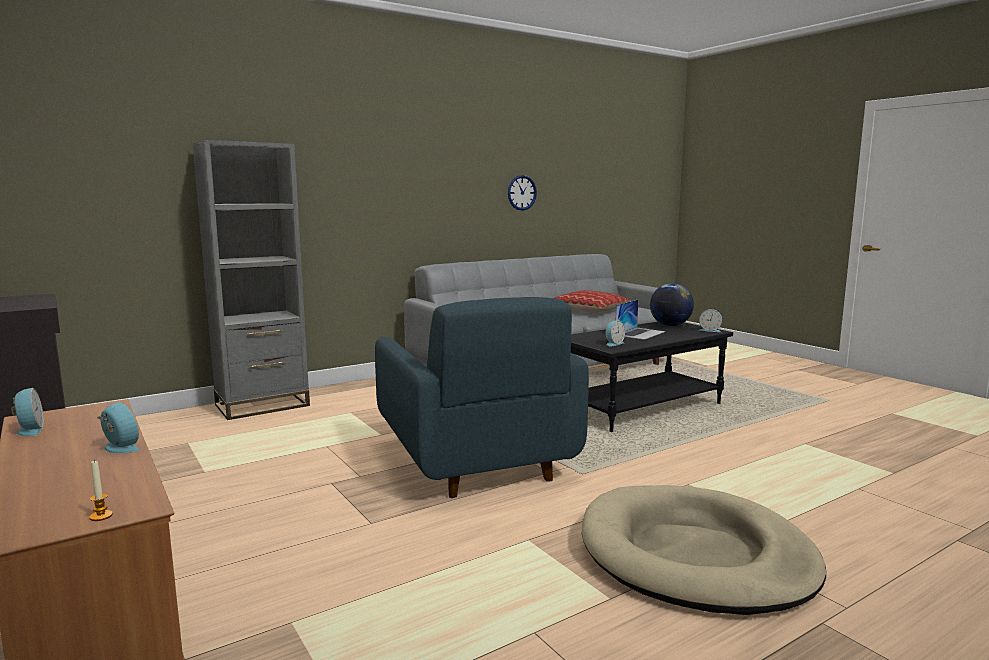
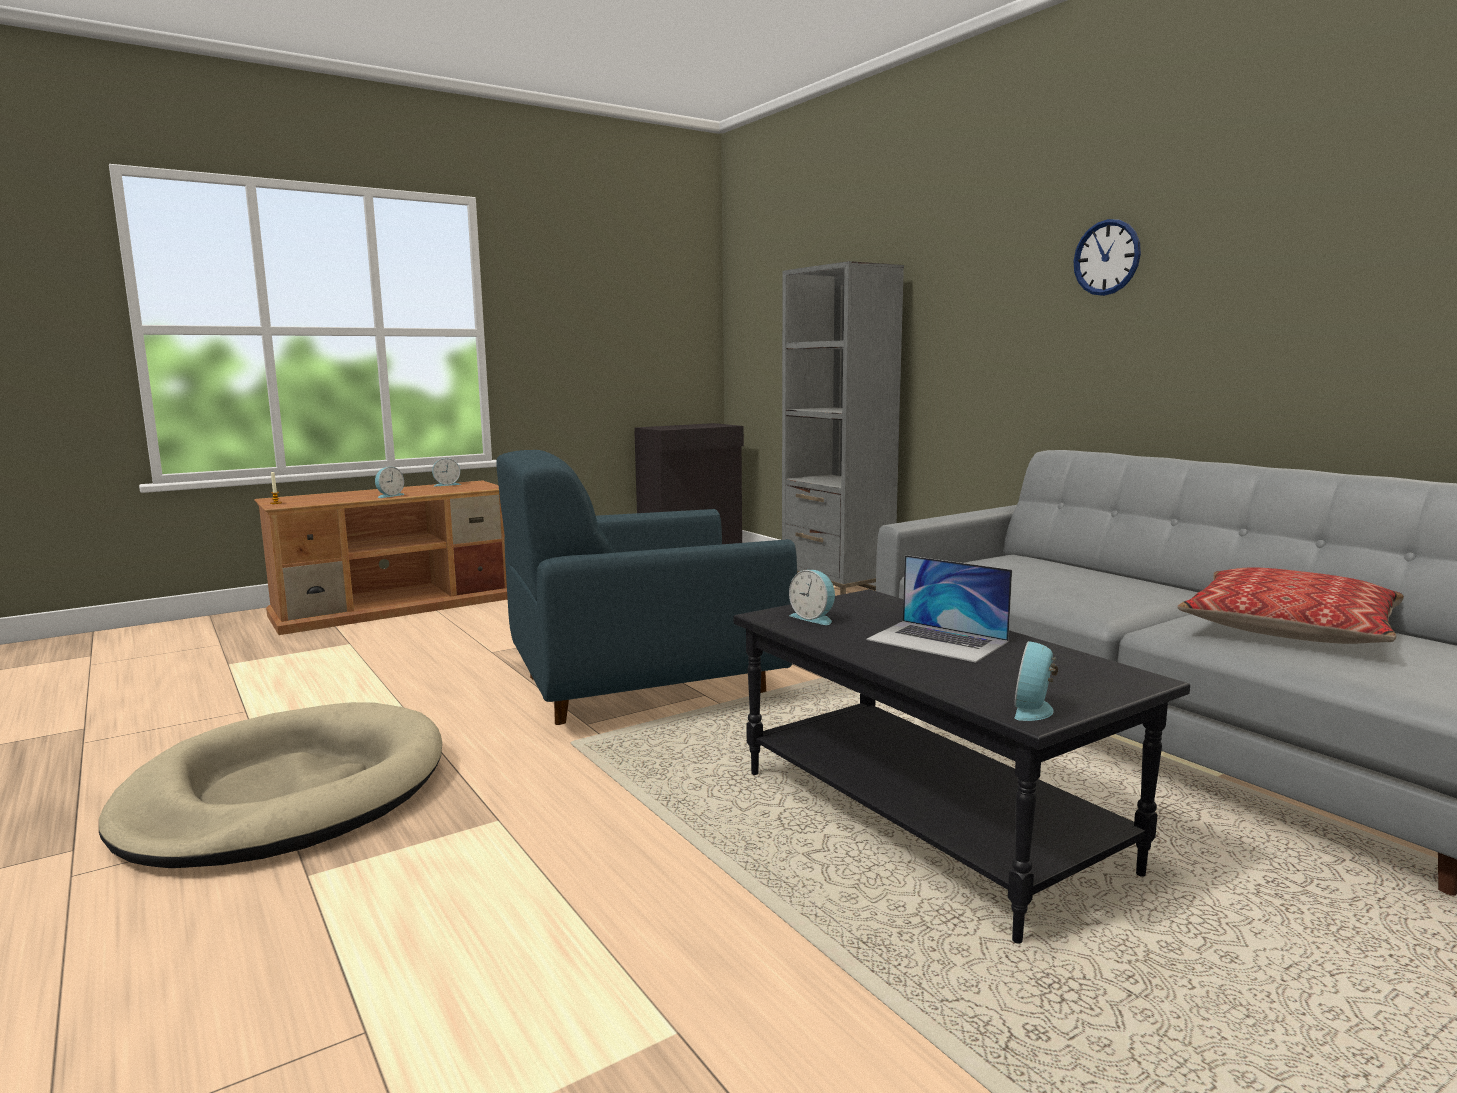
camera: 90 degrees right, 0 degrees up
(521, 192) = (1358, 303): wall clock -> wall clock (1106, 257)
(670, 325) = (1071, 673): globe -> none

